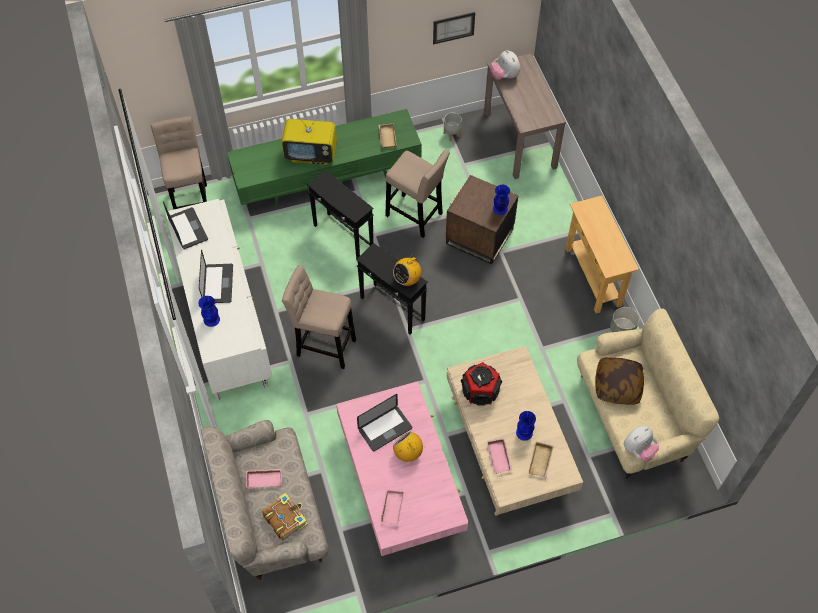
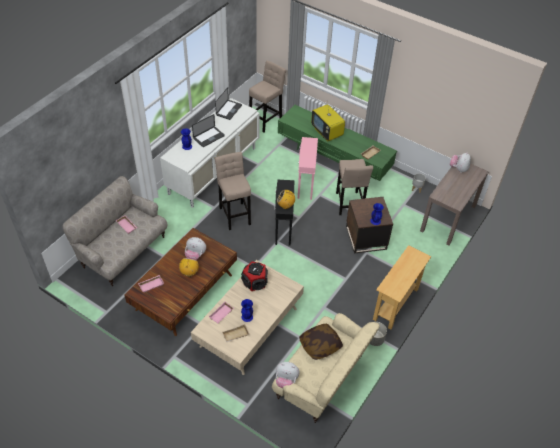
camera: 50 degrees right, 10 degrees down
(285, 518) = (111, 246): book -> none
(343, 237) = (305, 184): black side table -> pink side table
(385, 429) = (195, 255): laptop -> plush toy
(401, 481) = (185, 292): pink coffee table -> brown coffee table
(453, 27) = (444, 116): picture -> none

